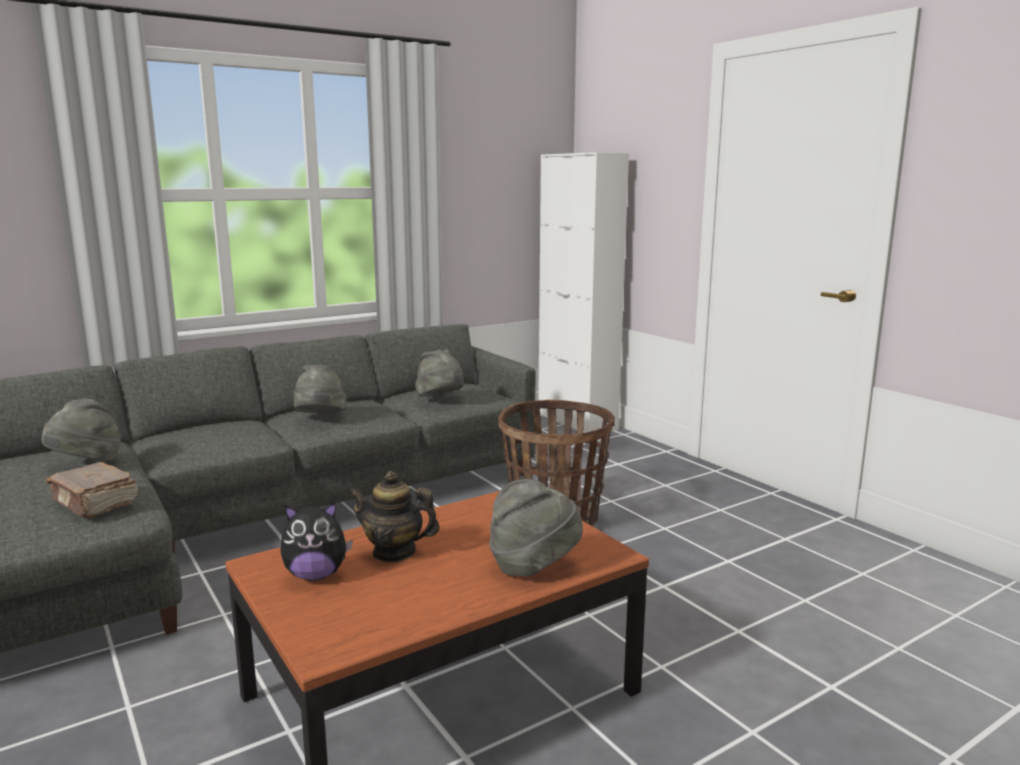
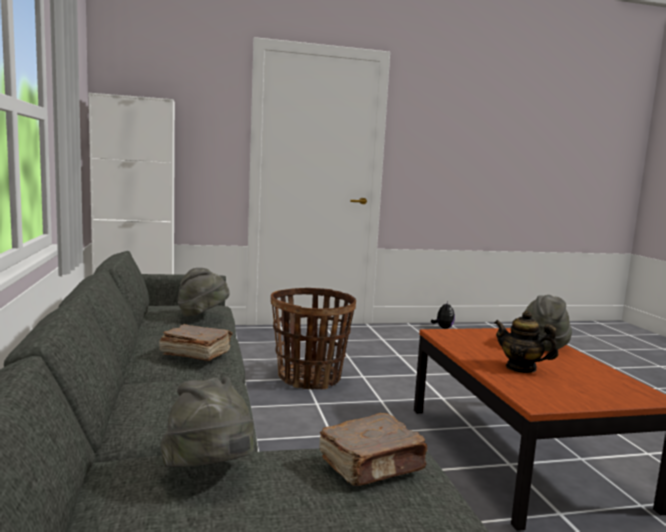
camera: 70 degrees left, 5 degrees down
(316, 575) = (556, 389): plush toy -> plush toy (443, 328)
(320, 419) = (195, 353): grey hat -> brown book
(394, 552) = (521, 368): teapot -> teapot turned 90 degrees clockwise

